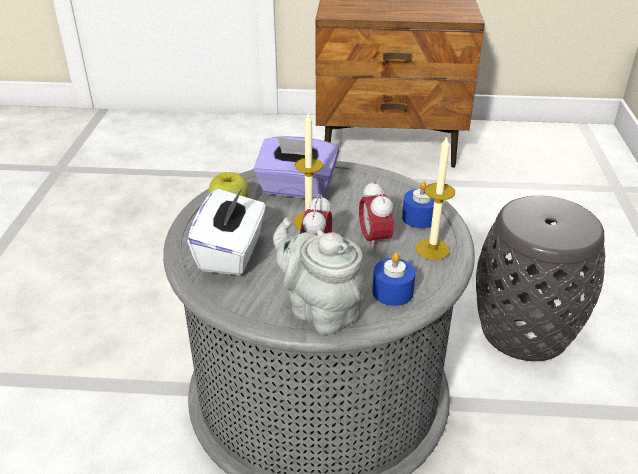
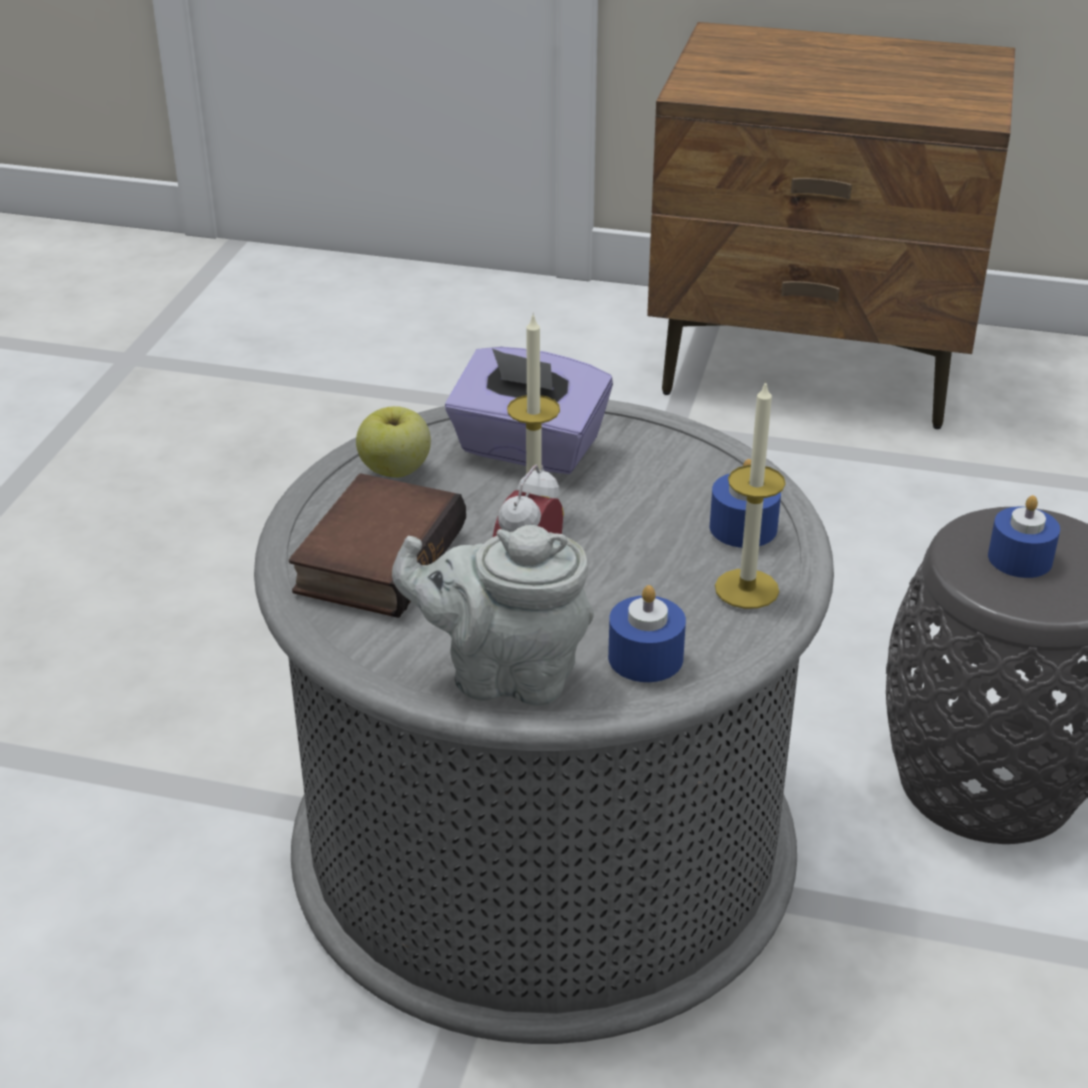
camera: 10 degrees right, 0 degrees up
(232, 253) = (376, 557): white tissue box -> book
(320, 310) = (504, 674): grey teapot -> grey teapot turned 45 degrees counterclockwise
(374, 240) = (644, 561): alarm clock -> none
(544, 220) = (1020, 558): none -> blue candle

